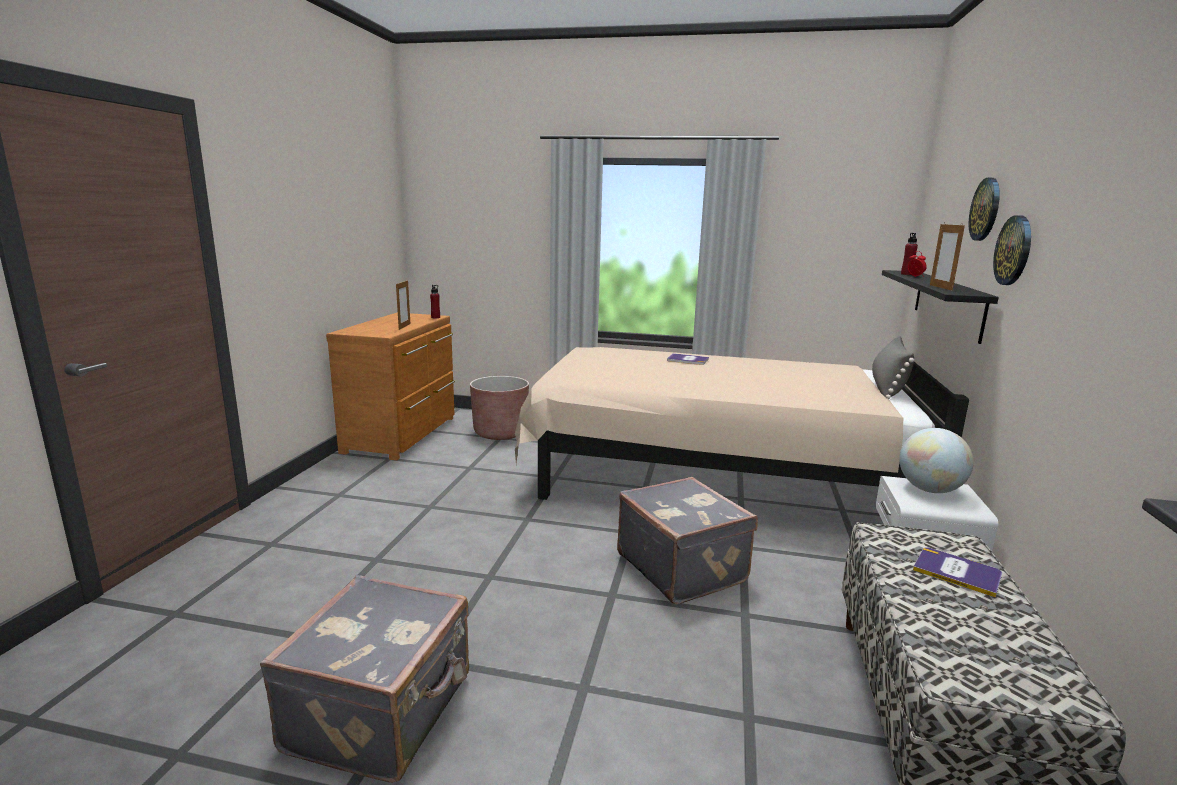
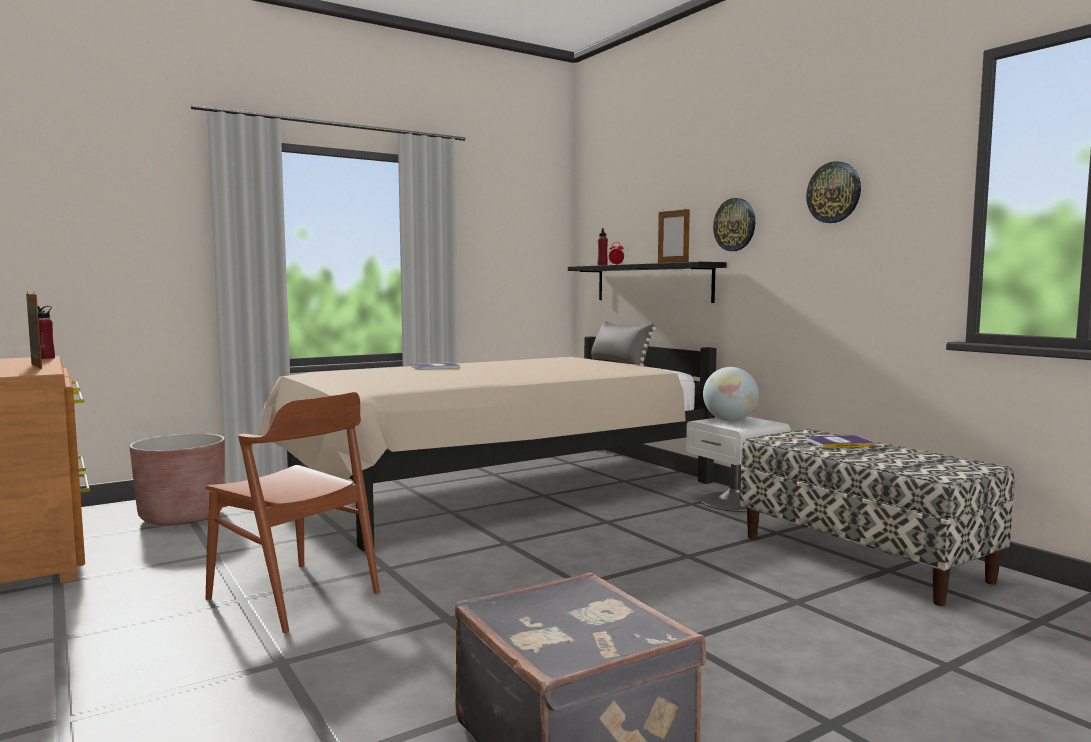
camera: 45 degrees left, 10 degrees down
(453, 516) = (294, 596): none -> brown chair
(682, 567) = (593, 548): grey suitcase -> none
(985, 209) = (684, 200): wall clock -> wall clock (834, 192)

